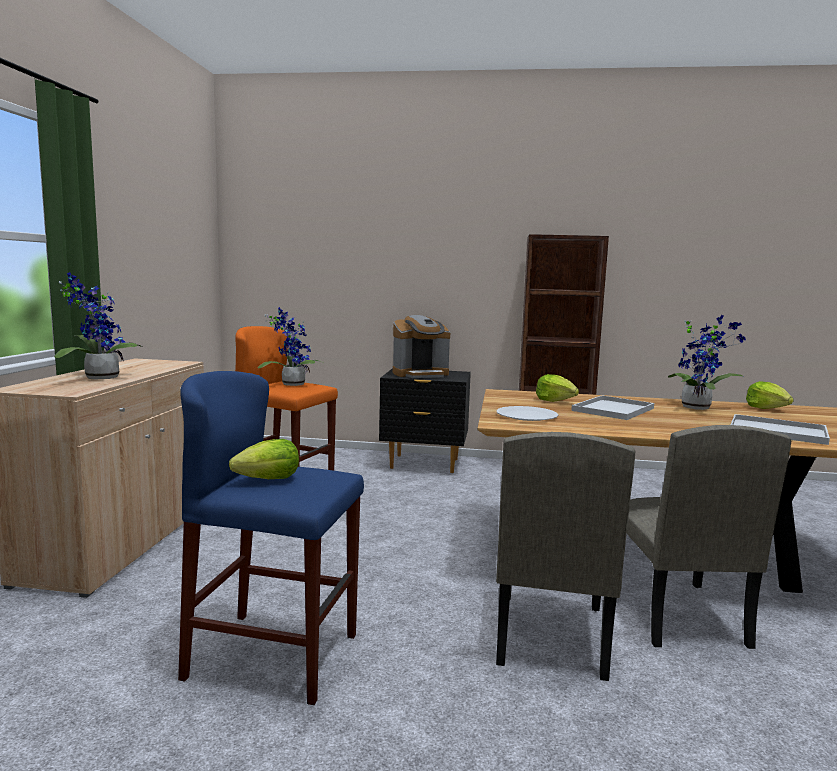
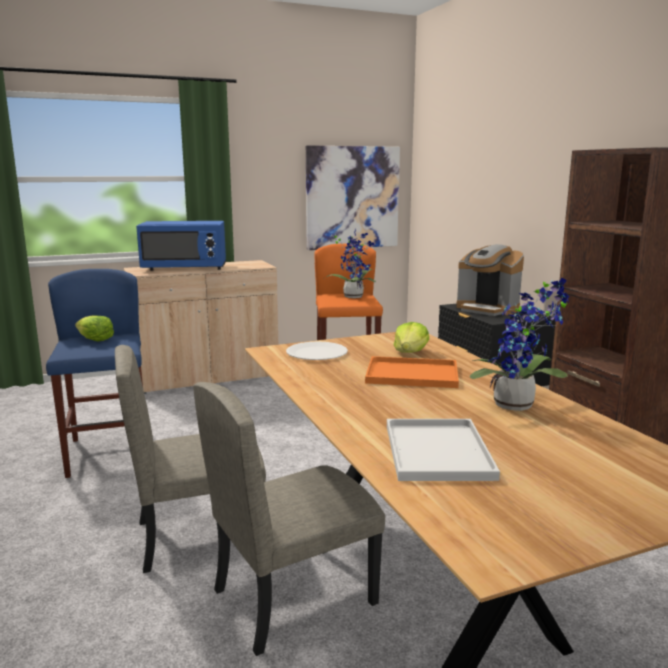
camera: 60 degrees right, 5 degrees up
(98, 377) = (185, 268): potted plant -> blue microwave
(183, 274) = (352, 198): none -> picture
(613, 410) = (410, 374): white tray -> orange tray
(767, 408) = (611, 443): lettuce -> none

